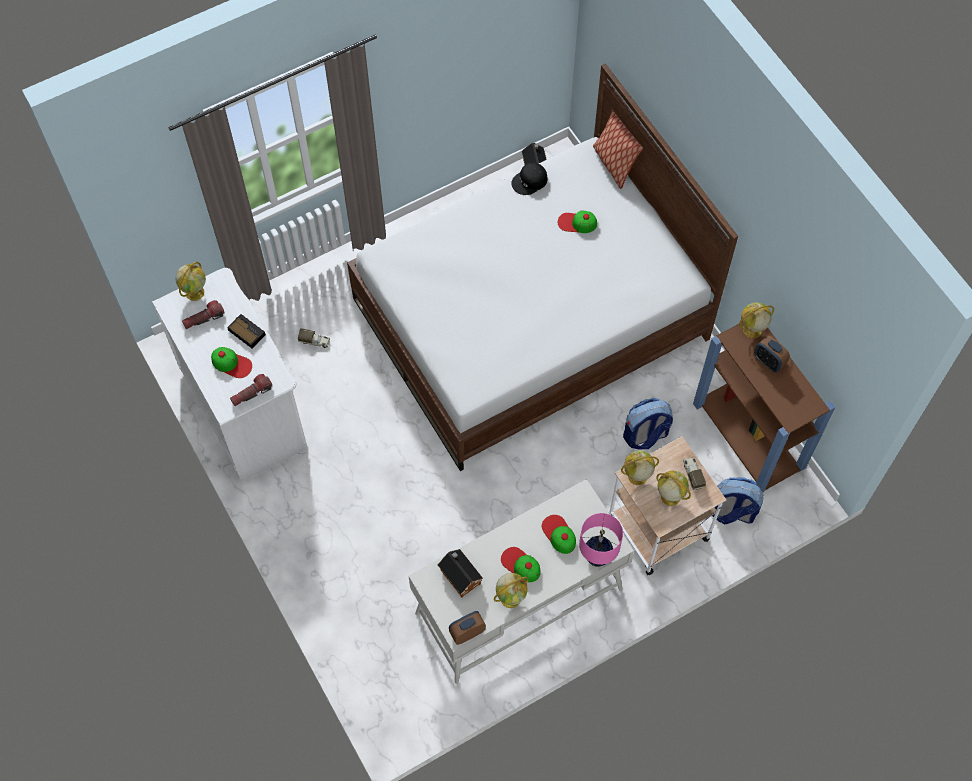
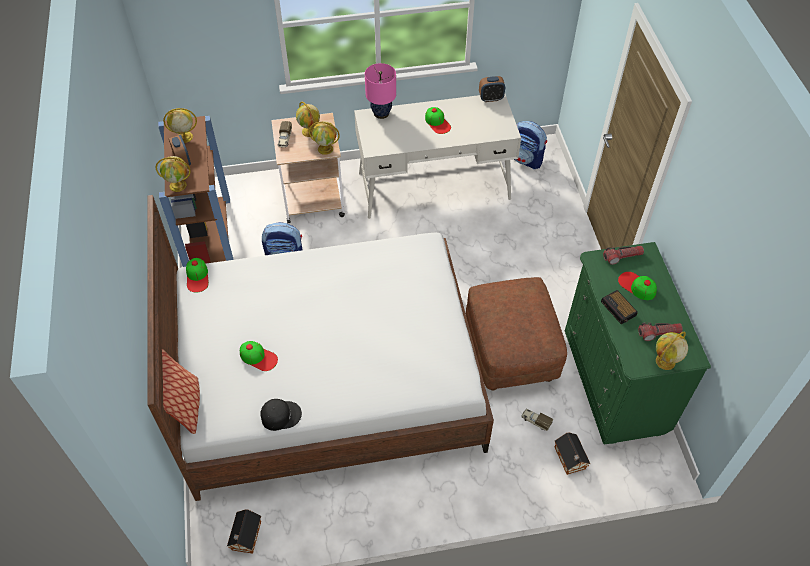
camera: 160 degrees left, 10 degrees down
(245, 408) = (613, 380): white dresser -> green dresser
(359, 406) = (510, 351): none -> brown ottoman
(459, 575) = (483, 128): toy house -> toy house (570, 459)
(511, 597) = (452, 108): globe -> globe (184, 137)
(559, 534) = (401, 132): cap -> cap (197, 277)
(732, 512) = (255, 194): backpack -> backpack (526, 159)

